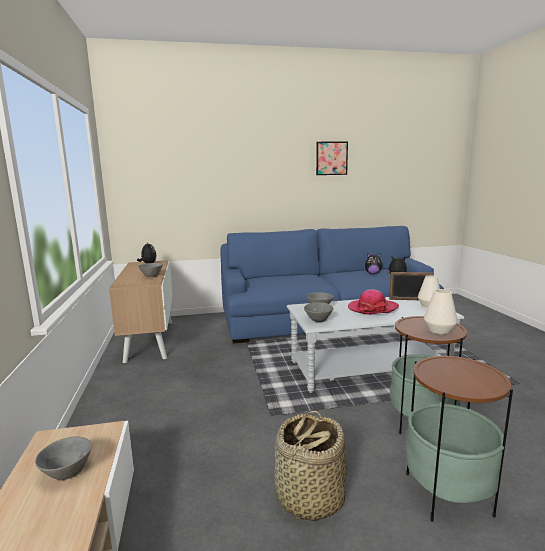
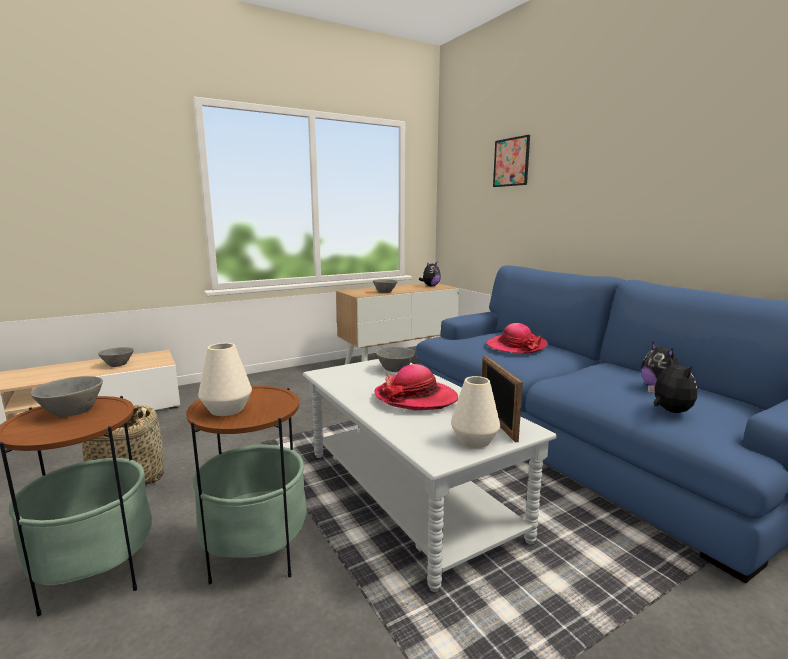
camera: 70 degrees right, 0 degrees up
(291, 280) = (516, 346): none -> hat
(317, 320) = (342, 372): grey bowl -> grey bowl (72, 411)
(331, 158) = (704, 140): picture -> picture (511, 162)

